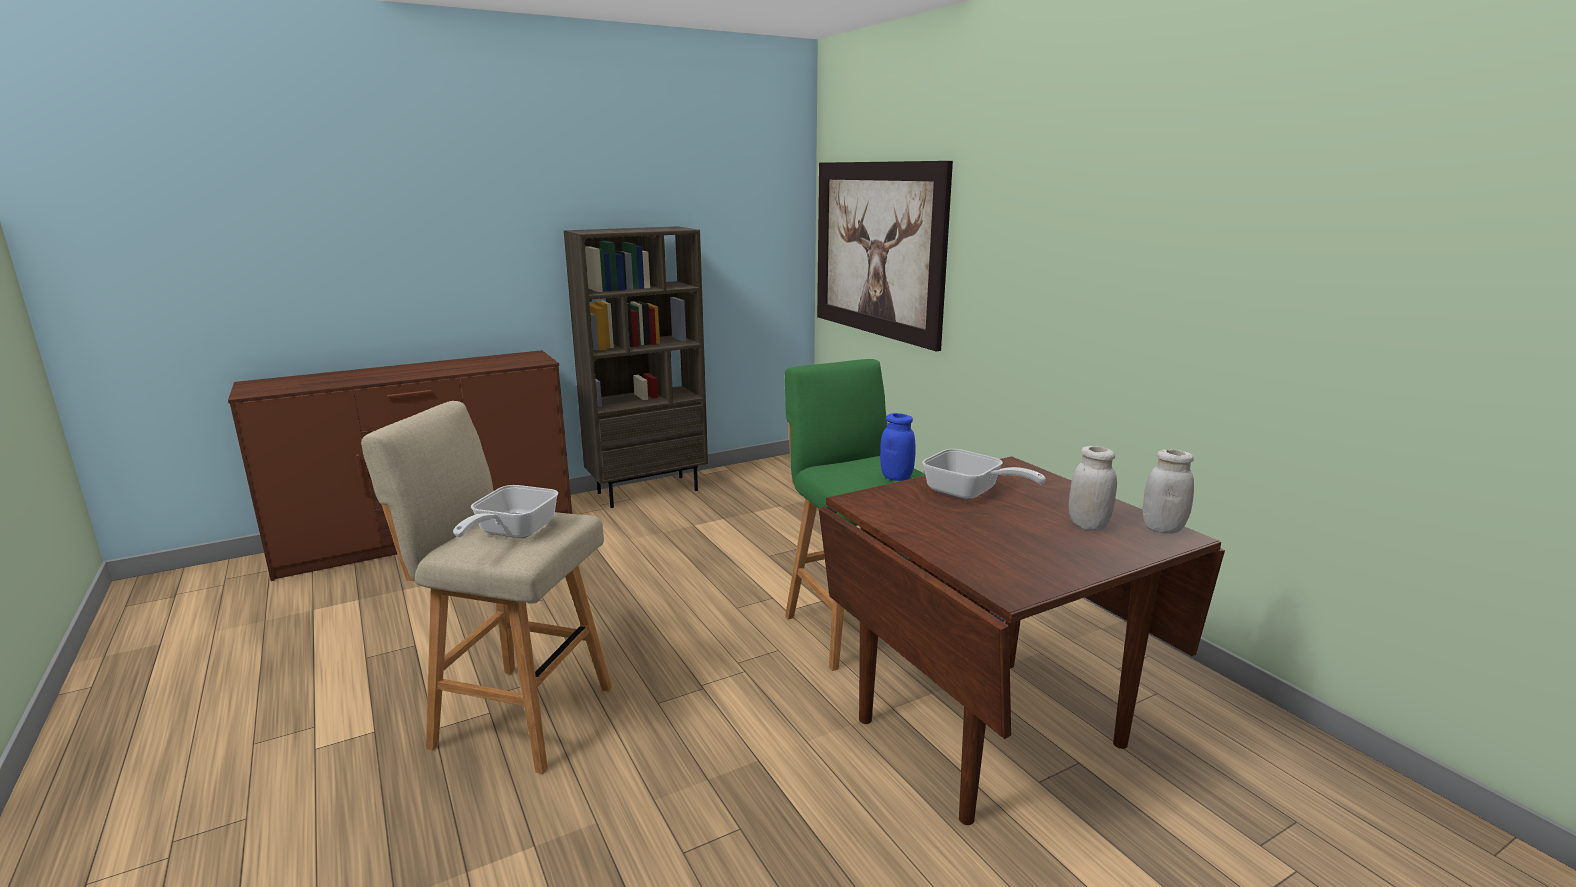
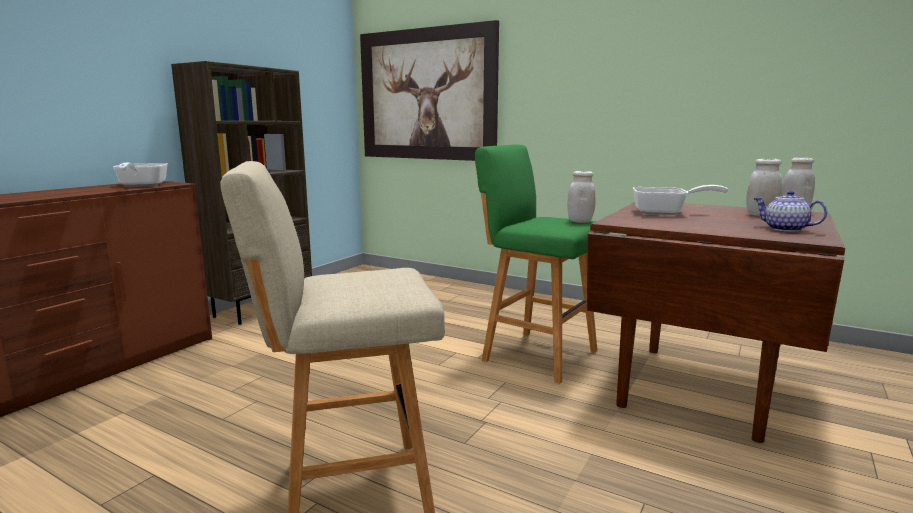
camera: 30 degrees left, 5 degrees down
(511, 533) = (367, 284): frying pan -> frying pan (140, 186)
(896, 477) = (580, 221): blue jar -> white jar
(1033, 561) = (784, 229): none -> teapot

